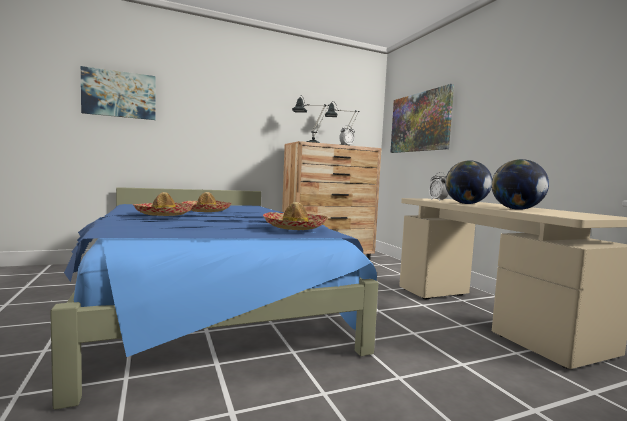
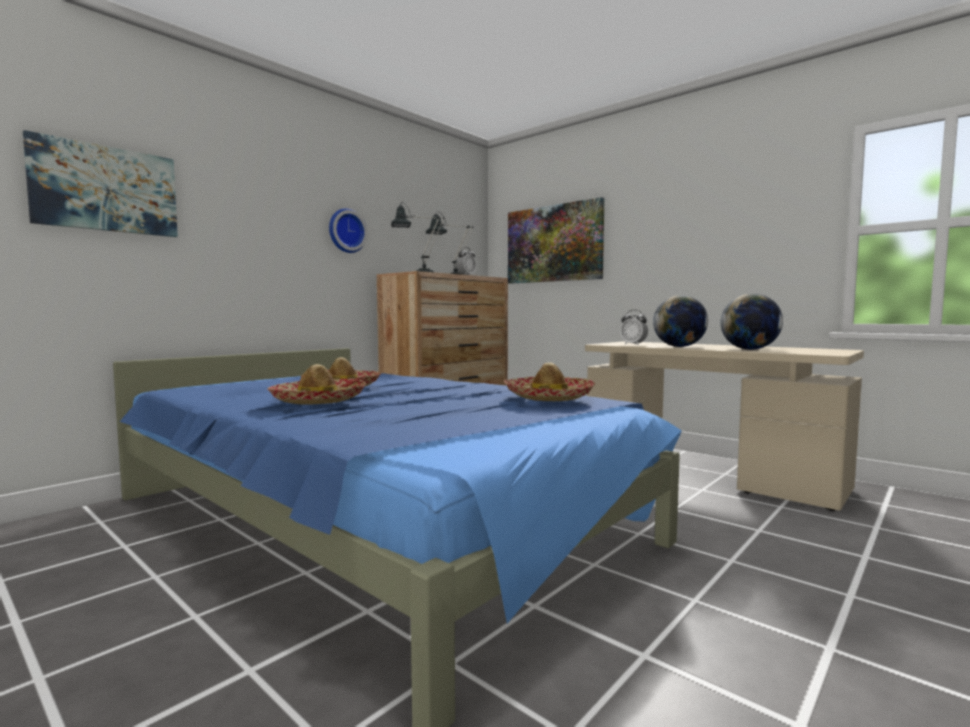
camera: 25 degrees left, 0 degrees up
(265, 115) = (346, 231): none -> wall clock

